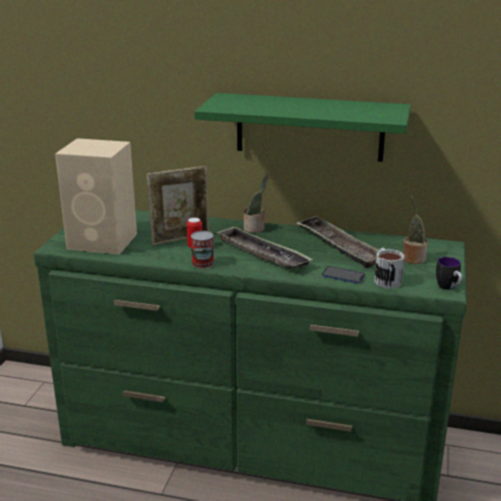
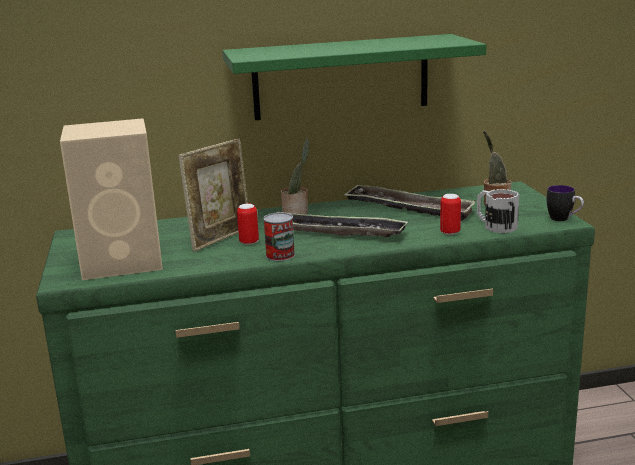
camera: 25 degrees left, 5 degrees down
(343, 276) = (450, 232): phone -> can

